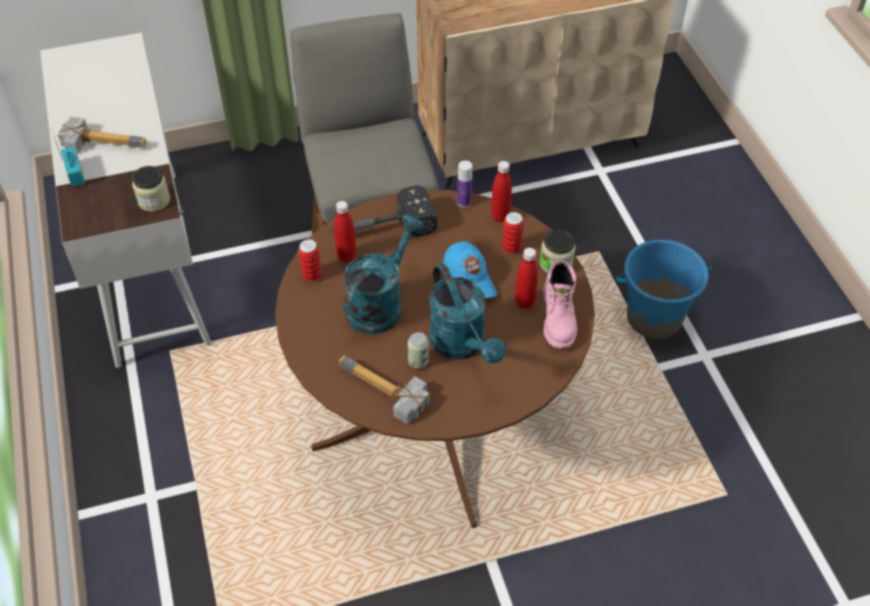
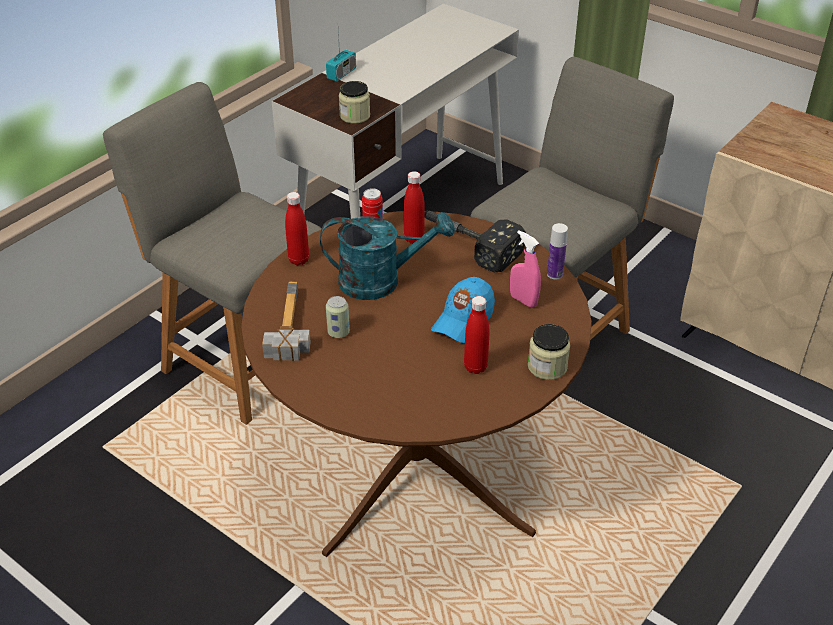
camera: 55 degrees right, 10 degrees down
(103, 140) = (389, 68): hammer -> none
(212, 475) = (242, 361): none -> grey chair
(463, 345) = (383, 351): turquoise watering can -> none
(477, 235) = (523, 300): none -> pink spray bottle
(500, 216) = (564, 304): red bottle -> red bottle (299, 260)
(511, 248) = (533, 328): can -> none
(559, 317) = (481, 399): pink boot -> none
(654, 317) = (709, 576): blue bucket -> none

